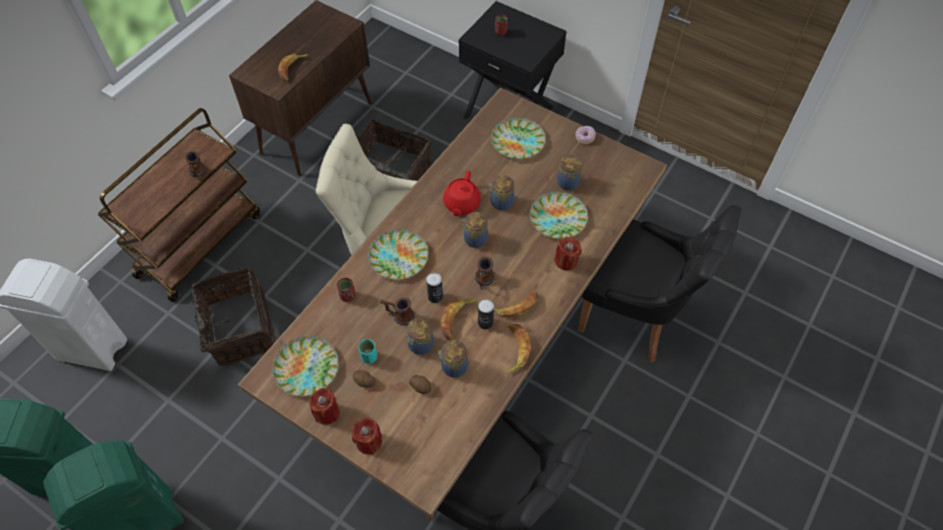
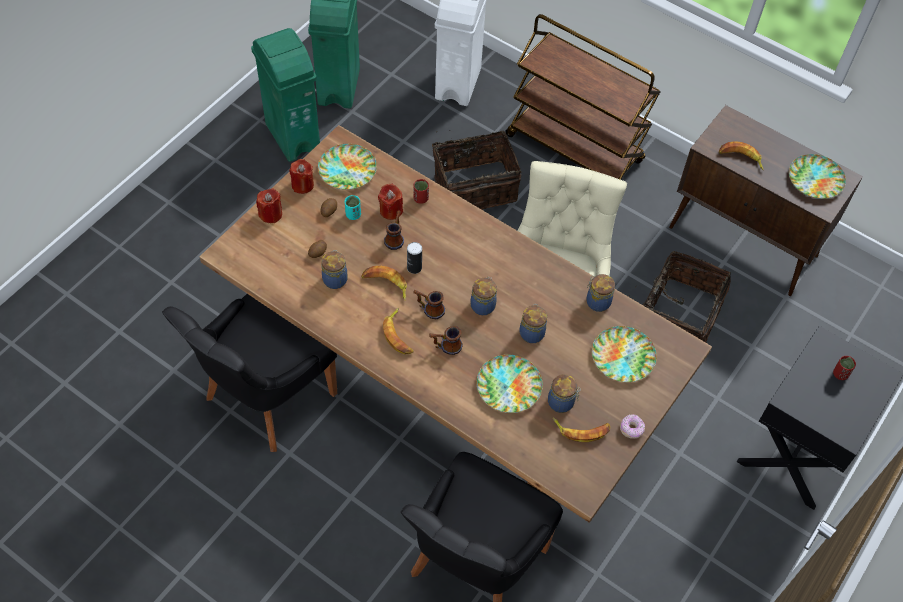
camera: 90 degrees right, 0 degrees up
(198, 174) = (596, 97): mug -> mug (445, 347)
(398, 257) = (463, 238): plate -> plate (814, 179)
(420, 345) = (361, 253): jar -> jar (597, 301)
(461, 204) = (530, 296): red teapot -> none
(485, 323) = (380, 308): can -> none
(515, 349) = (348, 331): banana -> banana (582, 430)
(566, 261) = (450, 388): red candle -> red candle (391, 210)

